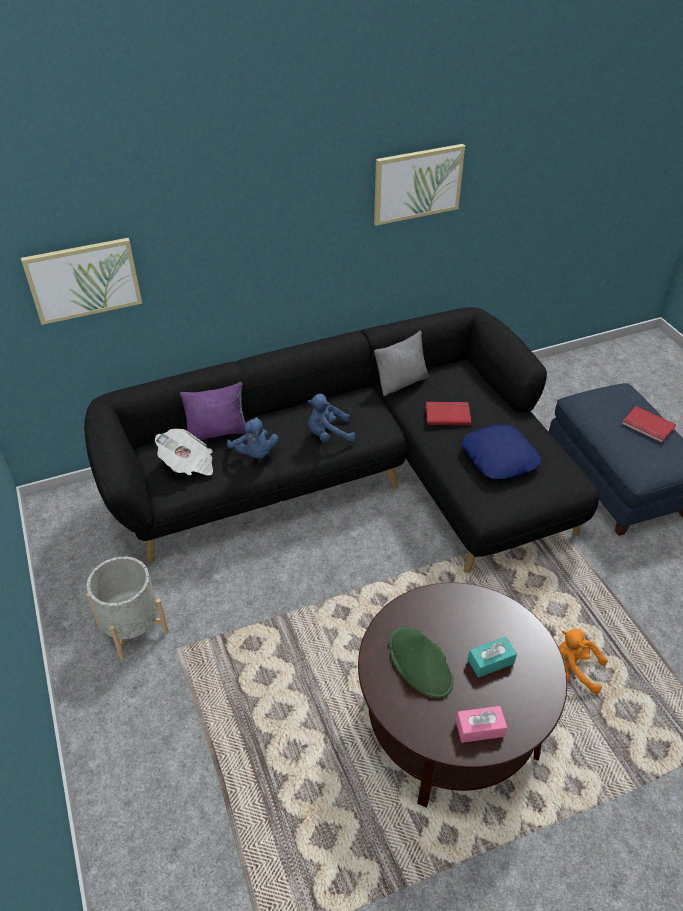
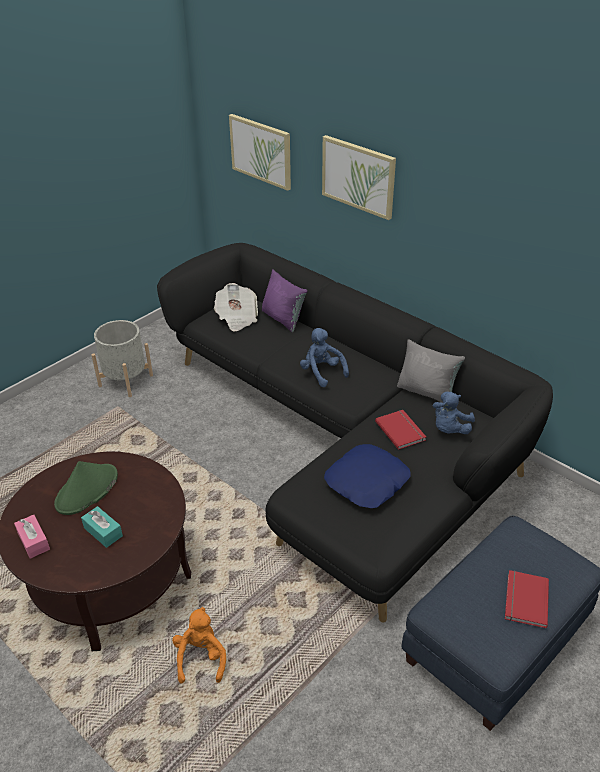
camera: 65 degrees right, 5 degrees down
(255, 454) = (270, 343): blue plush toy -> blue plush toy (449, 429)
(417, 183) = (520, 211): picture -> picture (358, 176)

